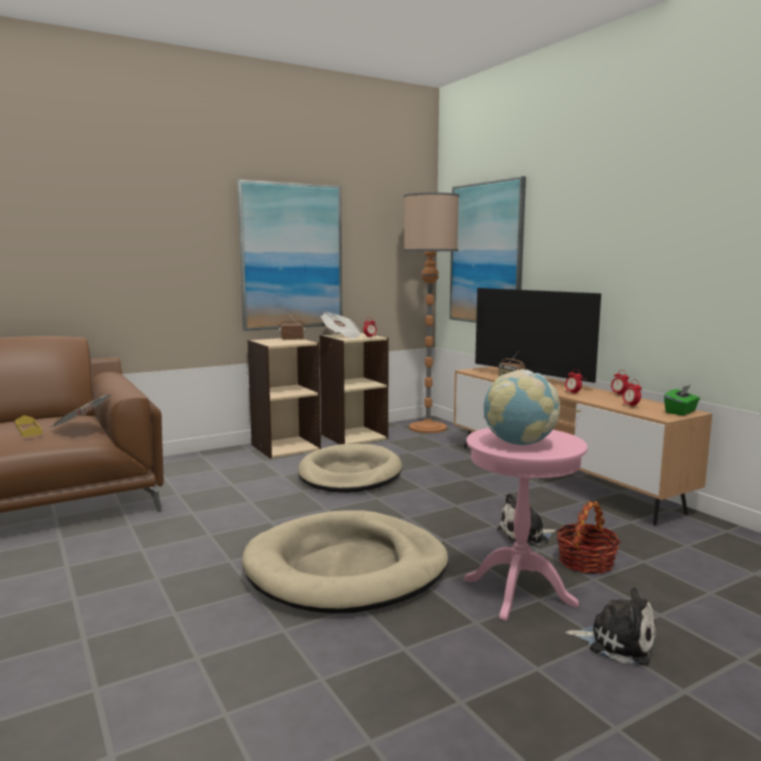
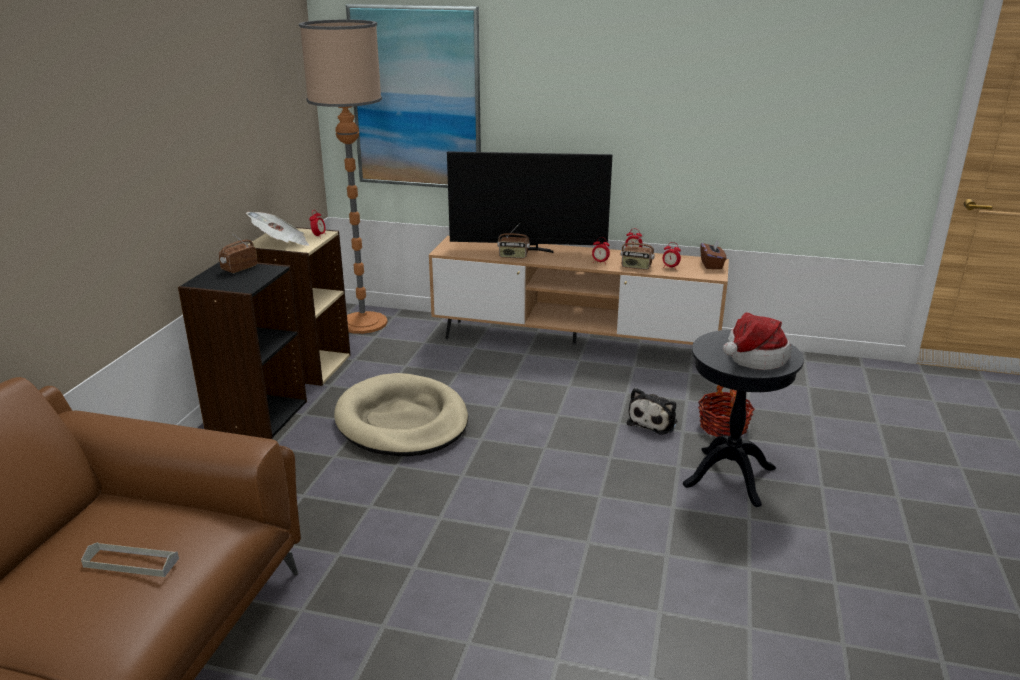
camera: 45 degrees left, 15 degrees up
(28, 429) = (131, 562): yellow tray -> grey tray
(82, 426) = (193, 519): newspaper -> none
(285, 447) = (256, 414): beige bookcase -> black bookcase
(291, 256) = (195, 143): picture -> none
(346, 568) = (596, 528): beige dog bed -> none
(519, 444) = (753, 358): globe -> hat
(519, 591) = (729, 477): pink side table -> black side table
(598, 400) = (636, 267): none -> radio
(616, 642) = (829, 483): plush toy -> none
(681, 412) = (712, 264): green tissue box -> brown tissue box

